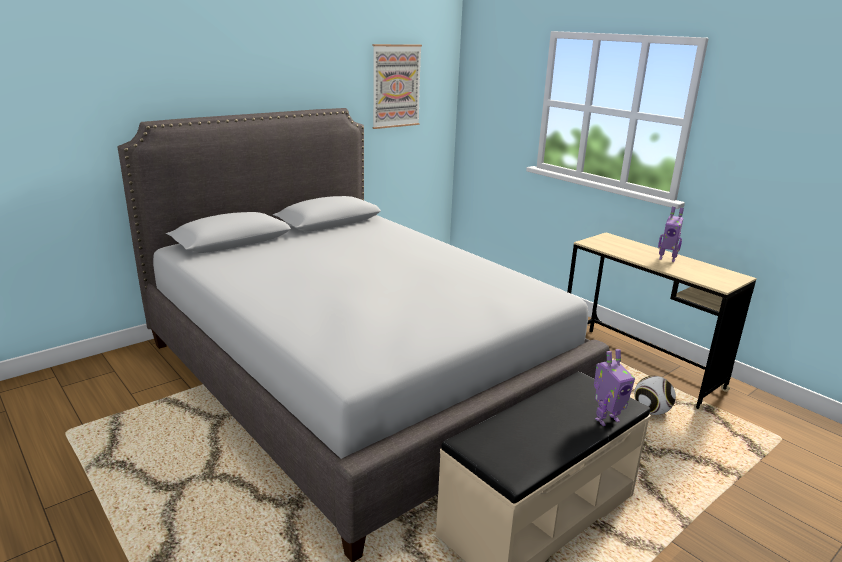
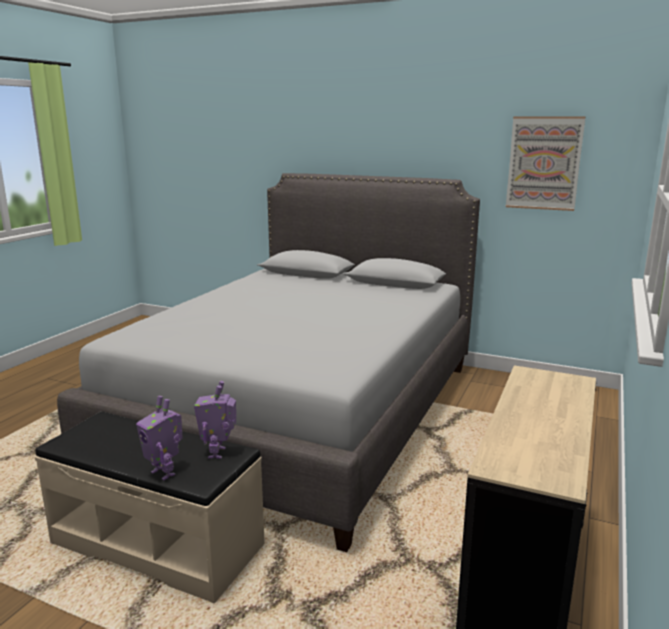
camera: 65 degrees right, 5 degrees down
(651, 411) = (409, 603): football -> none
(667, 259) = (550, 423): toy robot -> toy robot (218, 453)

